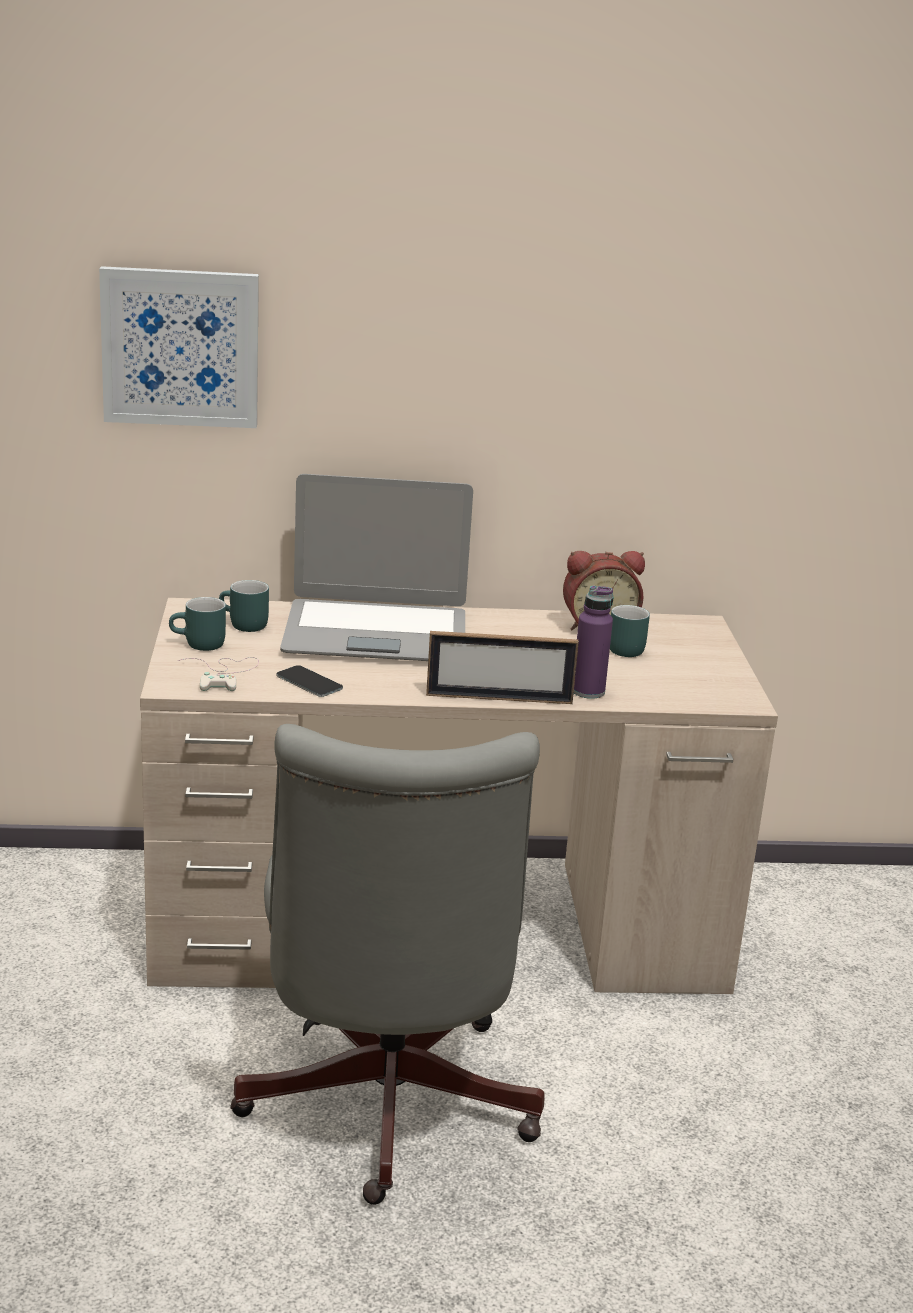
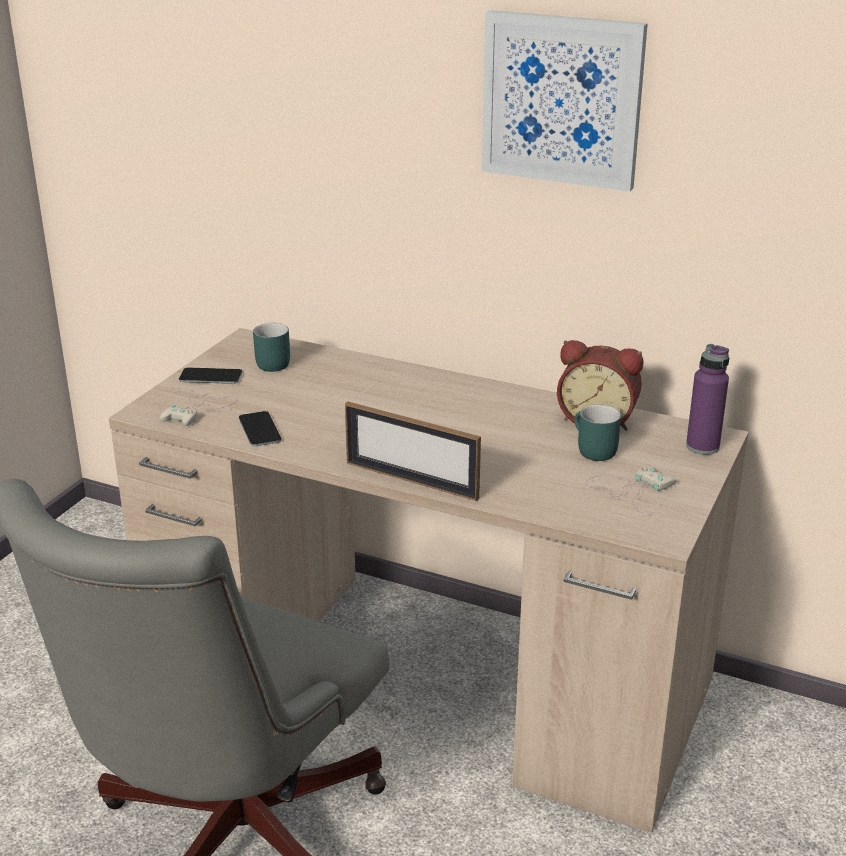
camera: 30 degrees right, 5 degrees up
(180, 347) = (240, 101): picture -> picture (562, 99)
(198, 645) = (210, 376): turquoise mug -> phone
(376, 634) = (373, 392): laptop -> none
(588, 691) = (507, 490): purple bottle -> purple bottle (702, 447)
(682, 673) = (629, 489): none -> white game controller

